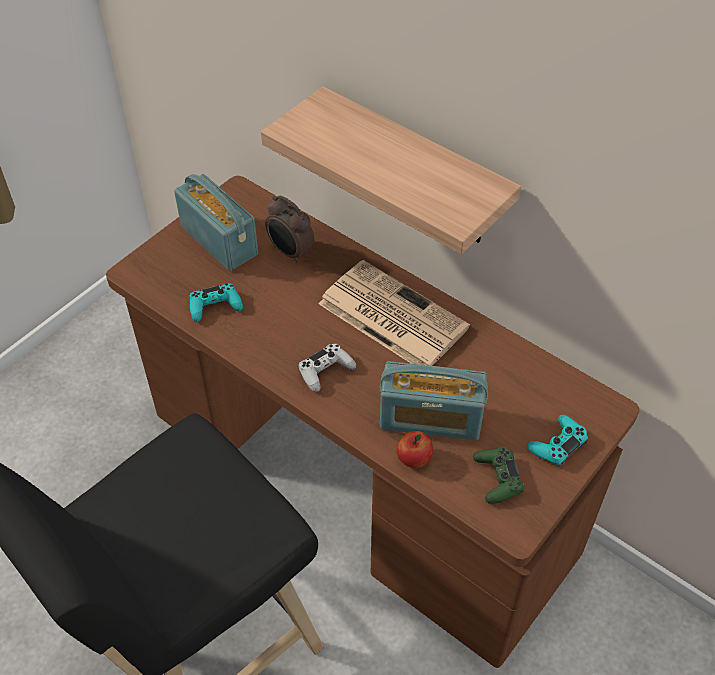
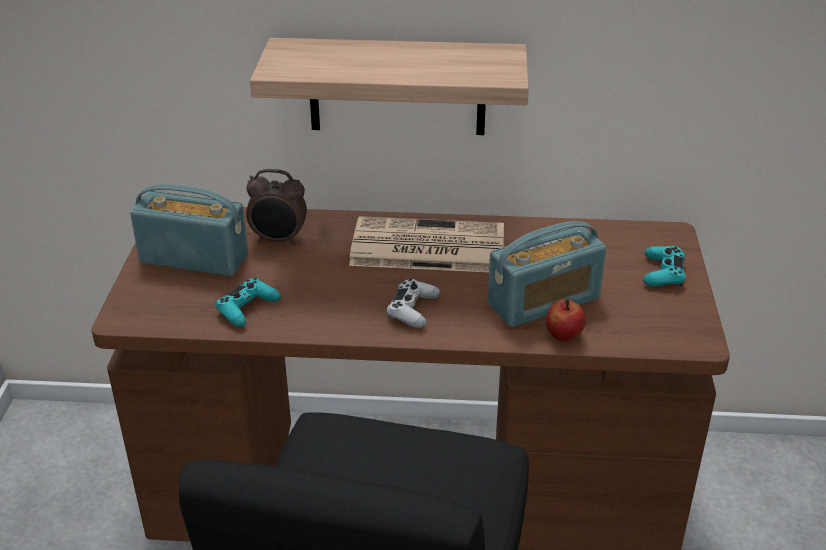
camera: 35 degrees left, 15 degrees down
(497, 478) = (645, 316): green game controller -> none

